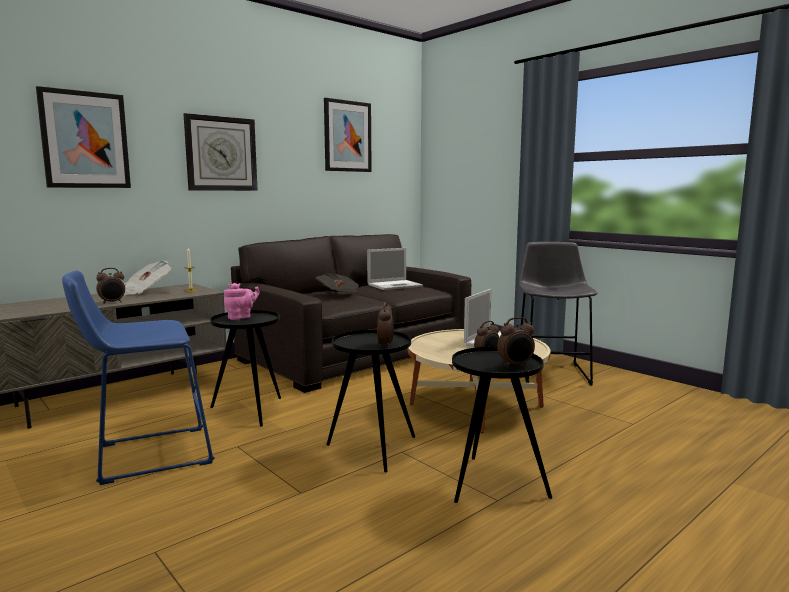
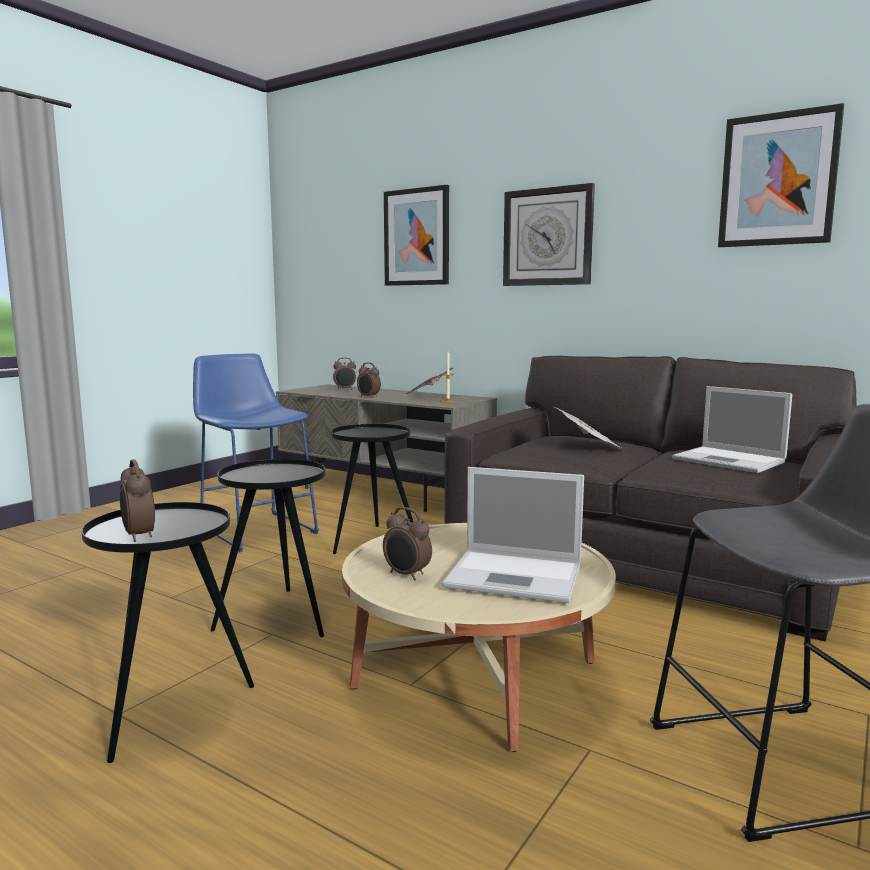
camera: 75 degrees right, 0 degrees up
(241, 317) = (381, 431): pink teapot -> none
(385, 345) = (258, 480): alarm clock -> alarm clock (345, 389)

